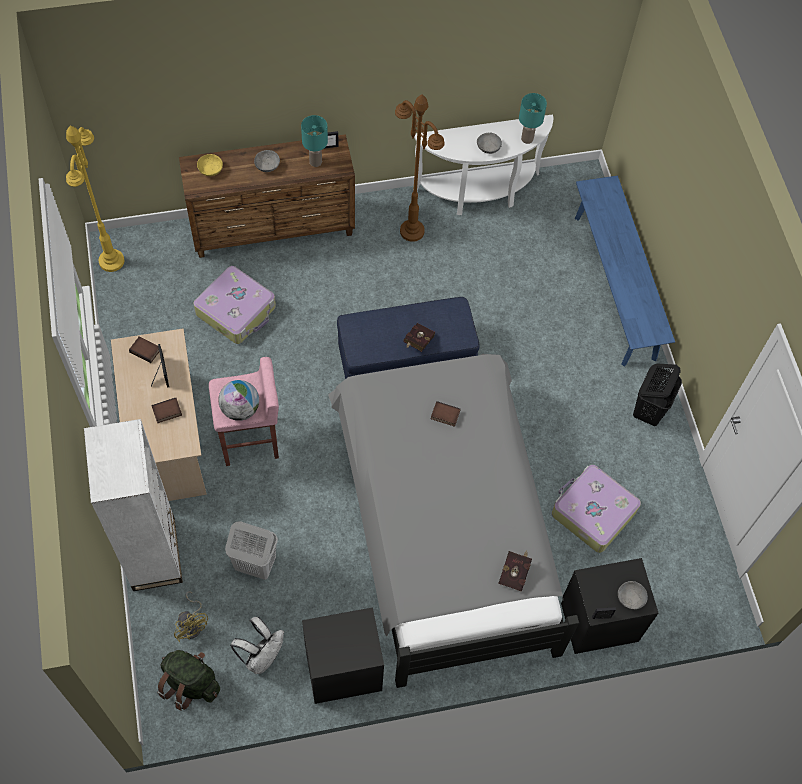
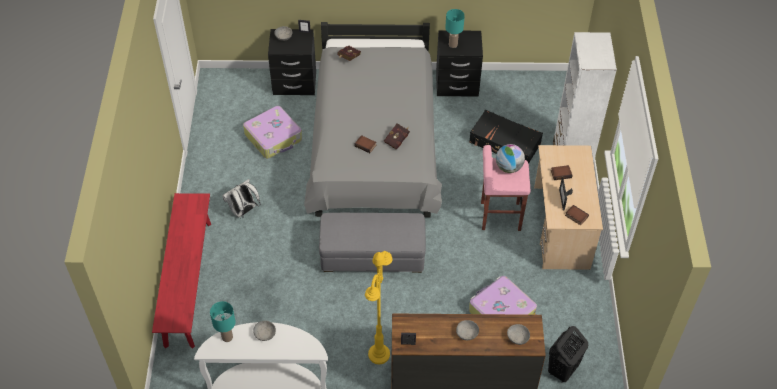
camera: 165 degrees left, 10 degrees down
(111, 261) = (605, 373): yellow floor lamp -> yellow floor lamp (379, 354)
(190, 683) = (550, 92): green backpack -> none
(192, 624) = (547, 119): yellow fan -> none
(210, 169) = (517, 338): yellow bowl -> grey bowl
(254, 564) = (504, 143): white laundry basket -> black suitcase
(262, 656) = (505, 98): white backpack -> white backpack (243, 211)
(316, 161) = (423, 331): turquoise table lamp -> turquoise table lamp (453, 45)
(406, 357) = (372, 255): blue ottoman -> grey ottoman
(411, 231) = (340, 358): brown floor lamp -> none
(417, 342) = (367, 219): red book -> red book (397, 140)
(614, 286) = (188, 282): blue bench -> red bench
(649, 410) = (206, 190): black laundry basket -> black laundry basket (562, 370)

